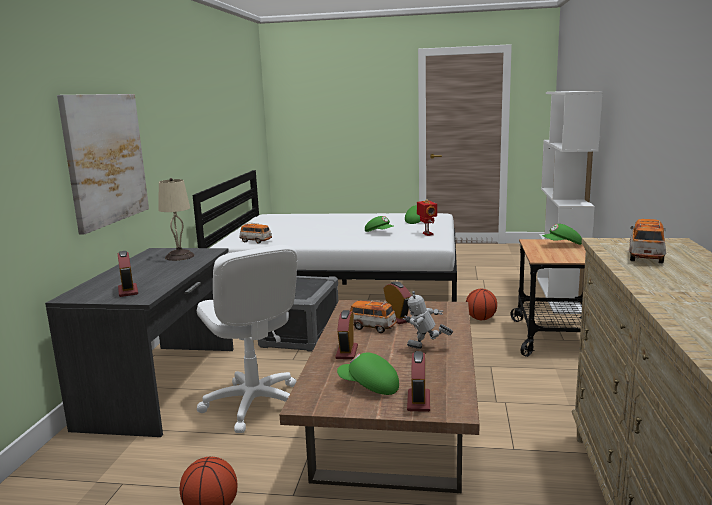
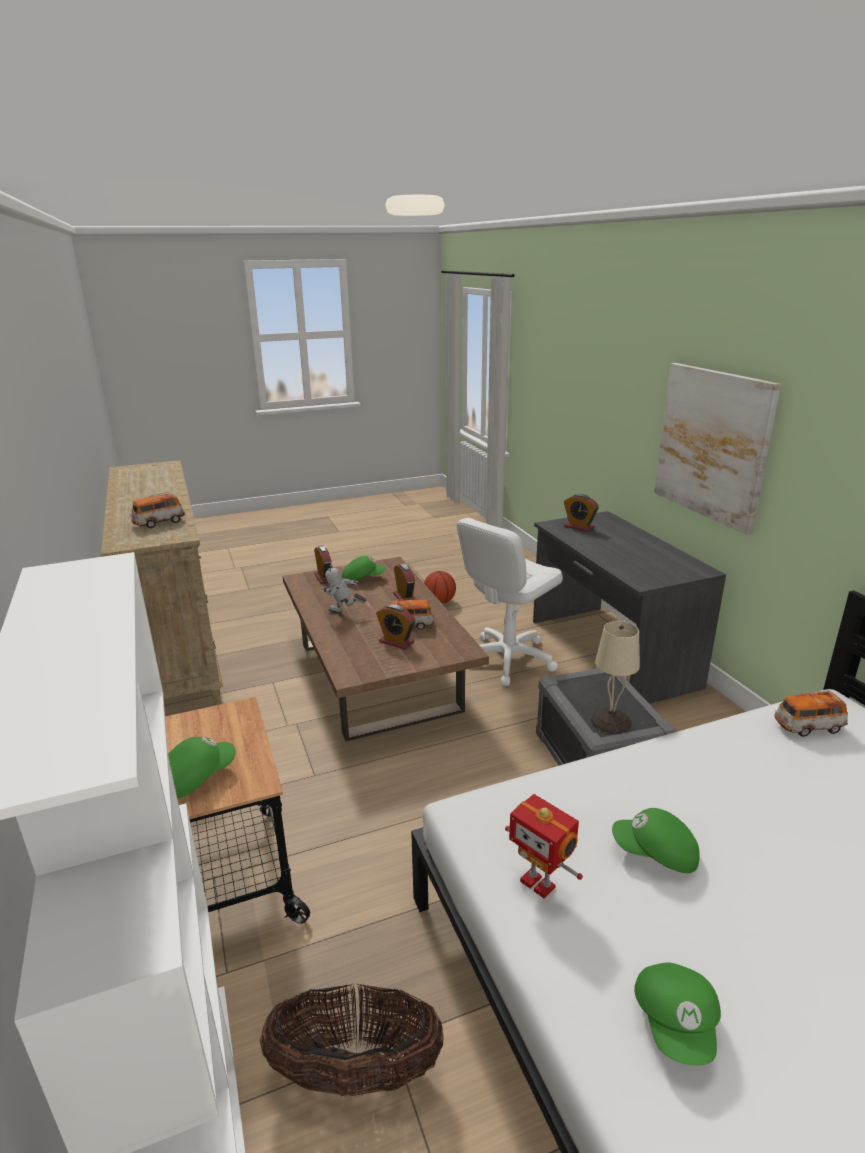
camera: 150 degrees right, 10 degrees up
(179, 256) = (650, 567): beige table lamp -> beige table lamp (611, 721)
(253, 404) = (507, 659): white office chair -> white office chair turned 75 degrees counterclockwise
(426, 349) = (344, 614): toy robot -> toy robot turned 150 degrees counterclockwise
(481, 319) = (365, 903): basketball -> none
(502, 294) = (355, 1072): none -> basket
(646, 257) = (159, 523): toy car -> toy car turned 60 degrees clockwise

